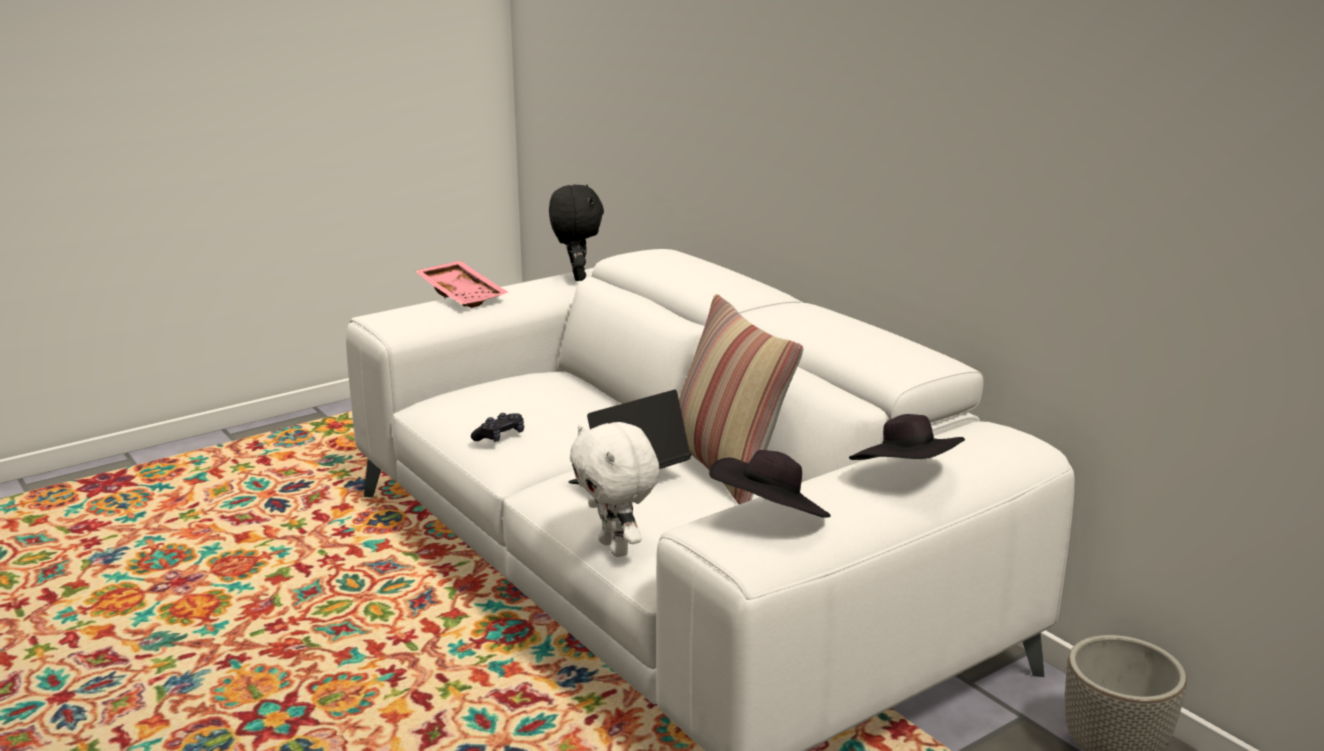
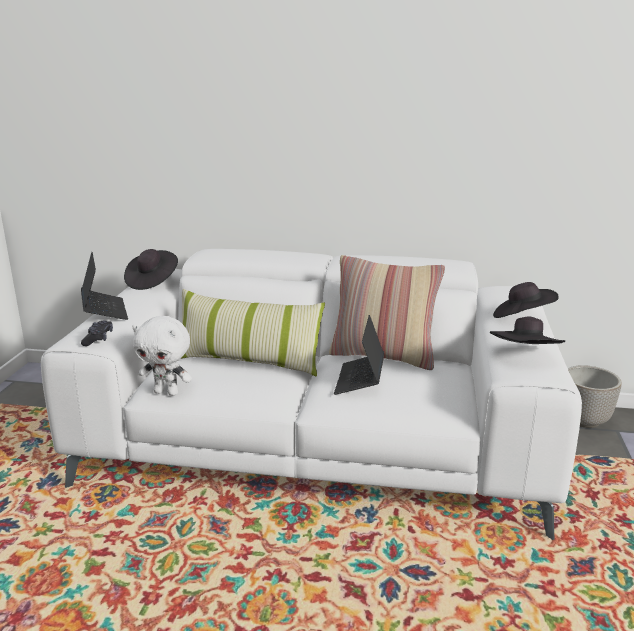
camera: 45 degrees left, 0 degrees up
(463, 295) = (104, 311): pink tray -> laptop
(500, 436) = (244, 388): black game controller -> black game controller (98, 339)
(564, 411) = (248, 361): none -> pillow
(576, 277) = (152, 281): black plush toy -> black hat
(616, 548) = (418, 415): white plush toy -> white plush toy (167, 392)

